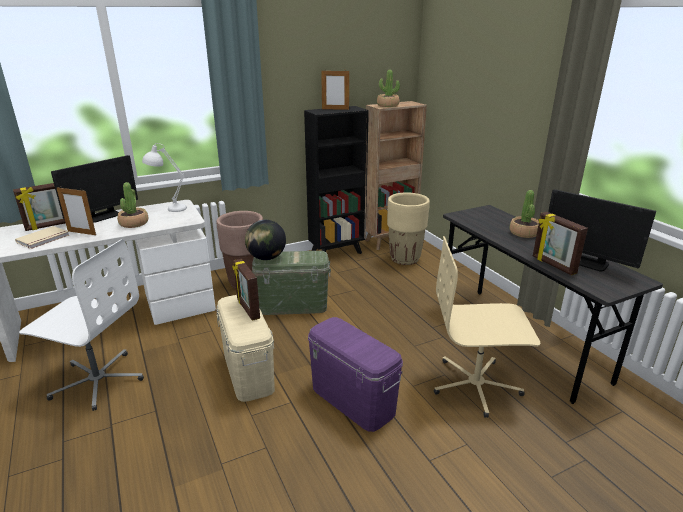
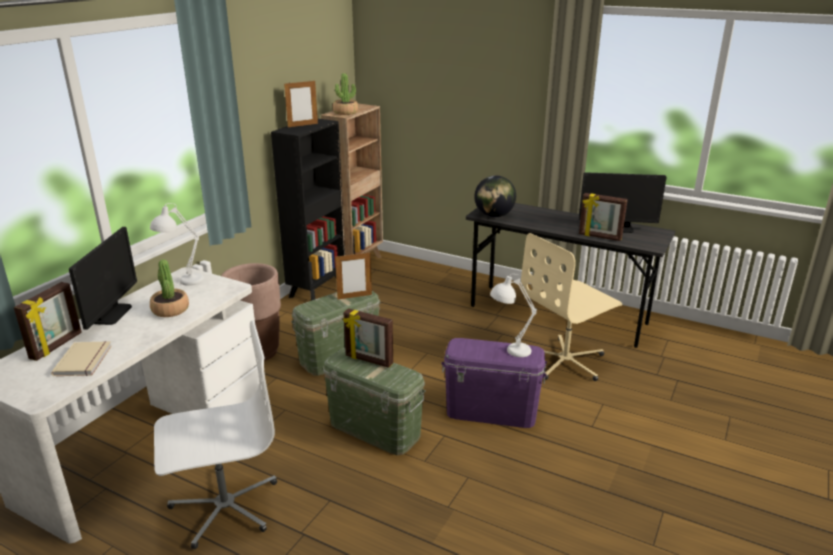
camera: 35 degrees left, 0 degrees up
(81, 233) = (123, 339): picture frame -> picture frame (354, 296)
(249, 372) = (375, 429): beige storage box -> green storage box
(266, 258) = (313, 309): globe -> globe (494, 216)
(364, 346) = (509, 351): none -> white table lamp
(405, 259) = (393, 276): beige planter -> none
(524, 233) = (548, 216): potted plant -> none

